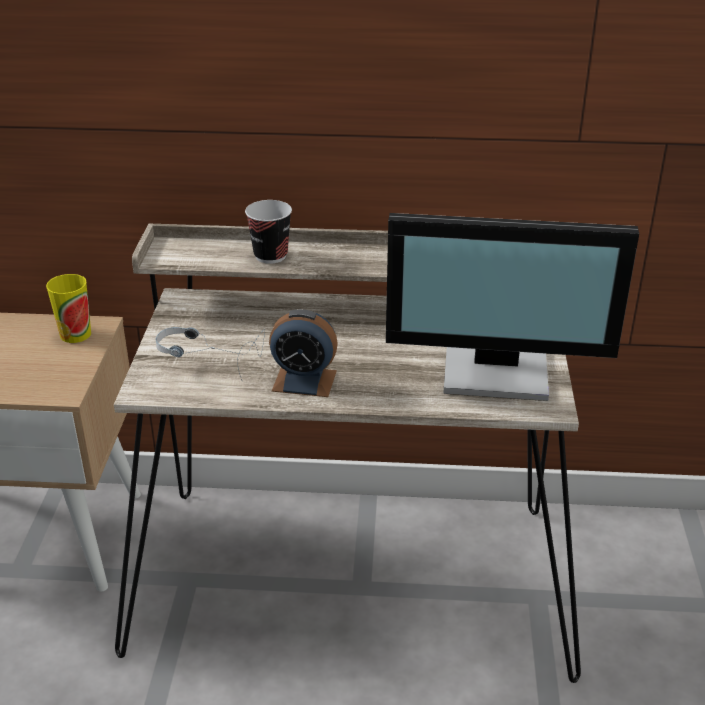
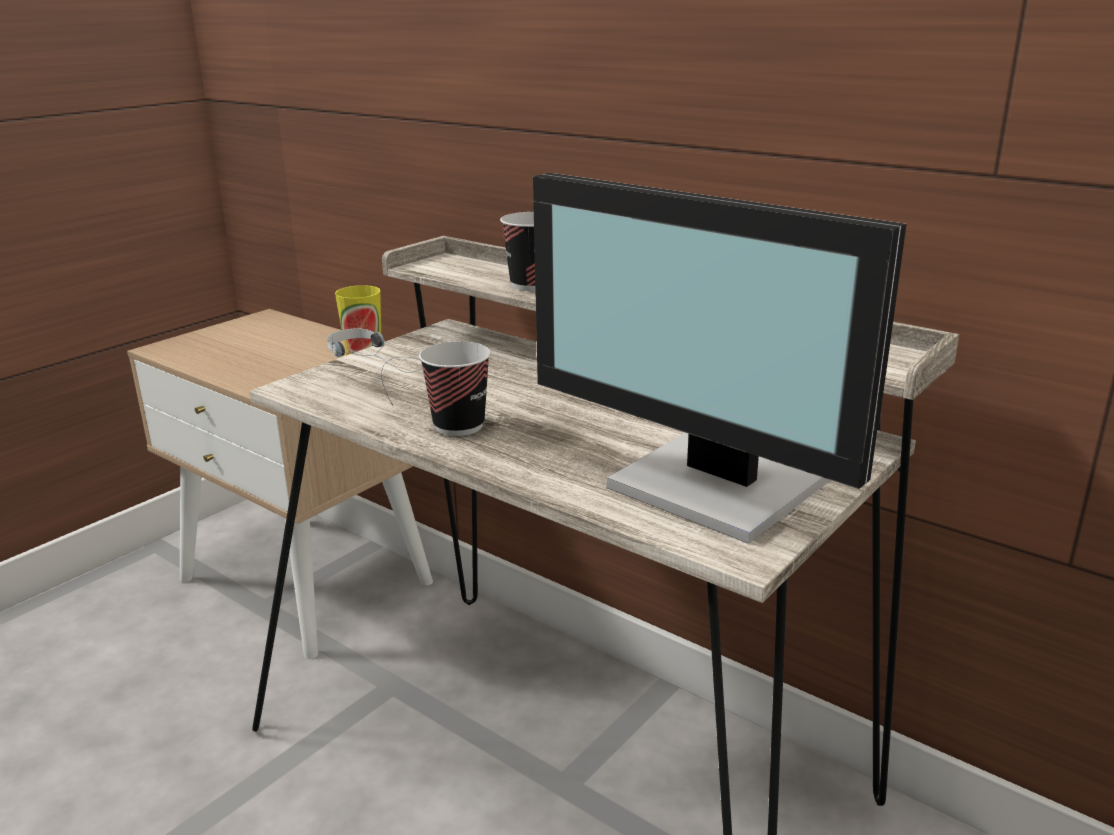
camera: 35 degrees right, 10 degrees down
(304, 381) = (459, 426): alarm clock -> cup

